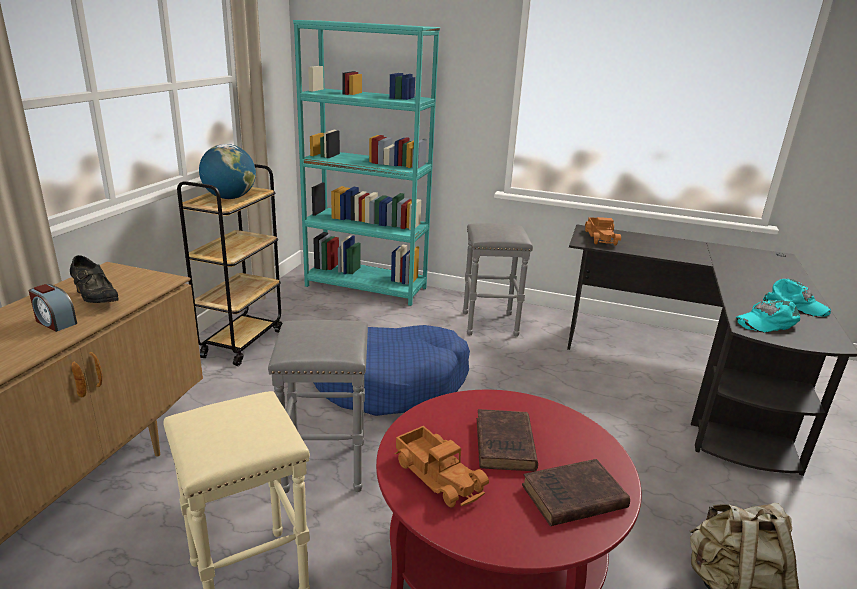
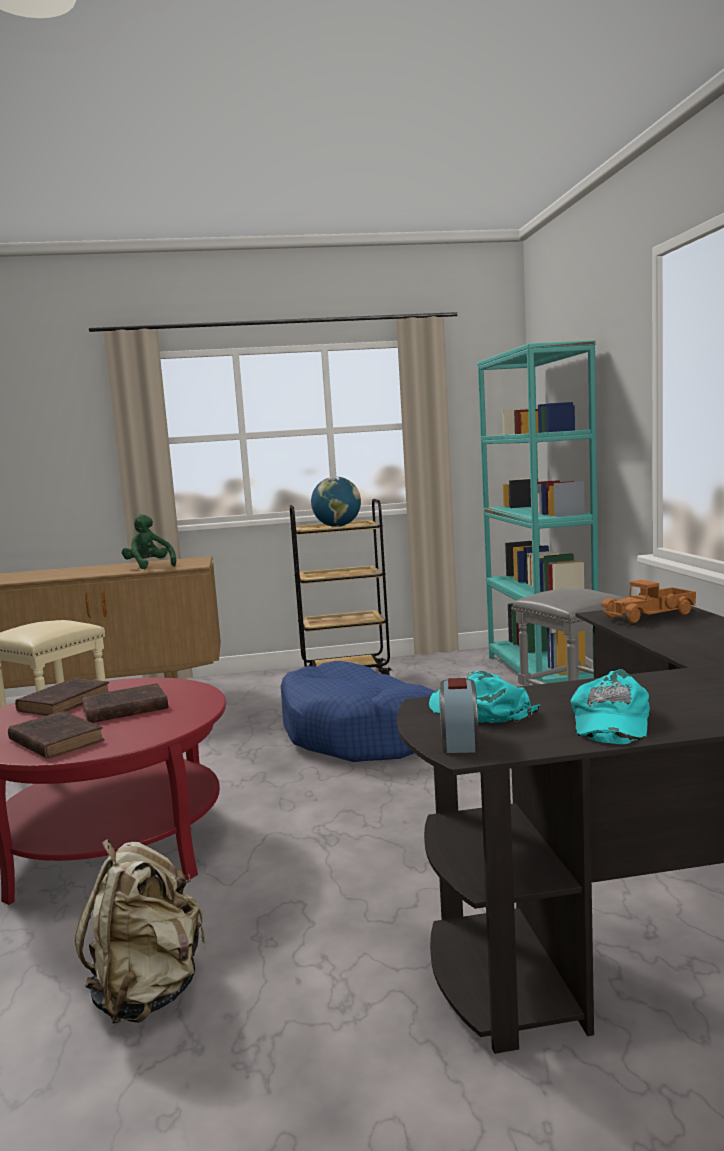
camera: 65 degrees right, 15 degrees down
(55, 322) = (109, 570): alarm clock -> alarm clock (459, 740)
(96, 299) = (149, 566): black shoe -> green plush toy
(323, 464) = (204, 750): grey stool -> none
(439, 474) = (66, 701): toy truck -> brown book

